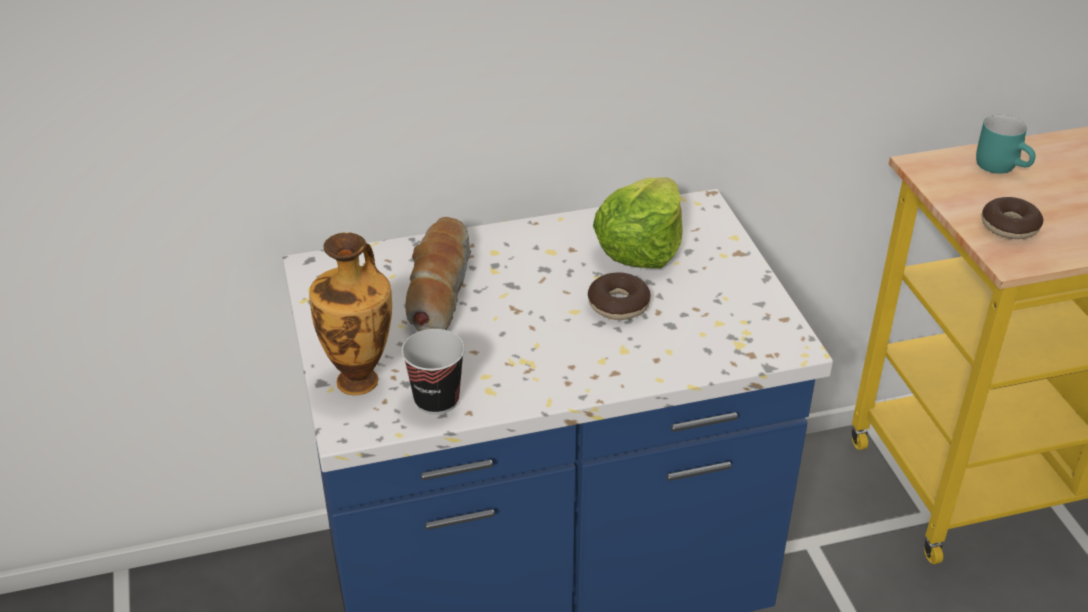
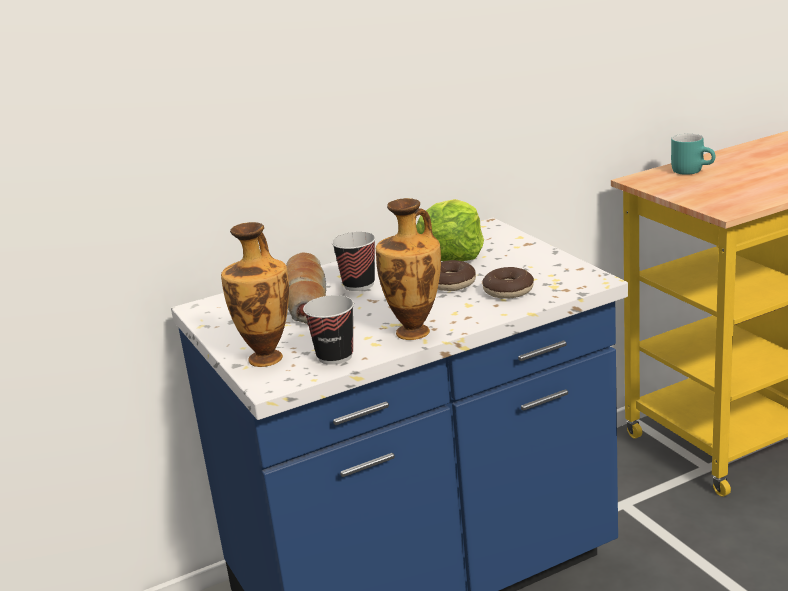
camera: 10 degrees left, 15 degrees down
(509, 275) = (359, 285): none -> cup
(544, 382) = (415, 332): none -> vase
(1009, 226) = (715, 196): donut -> donut (508, 291)

